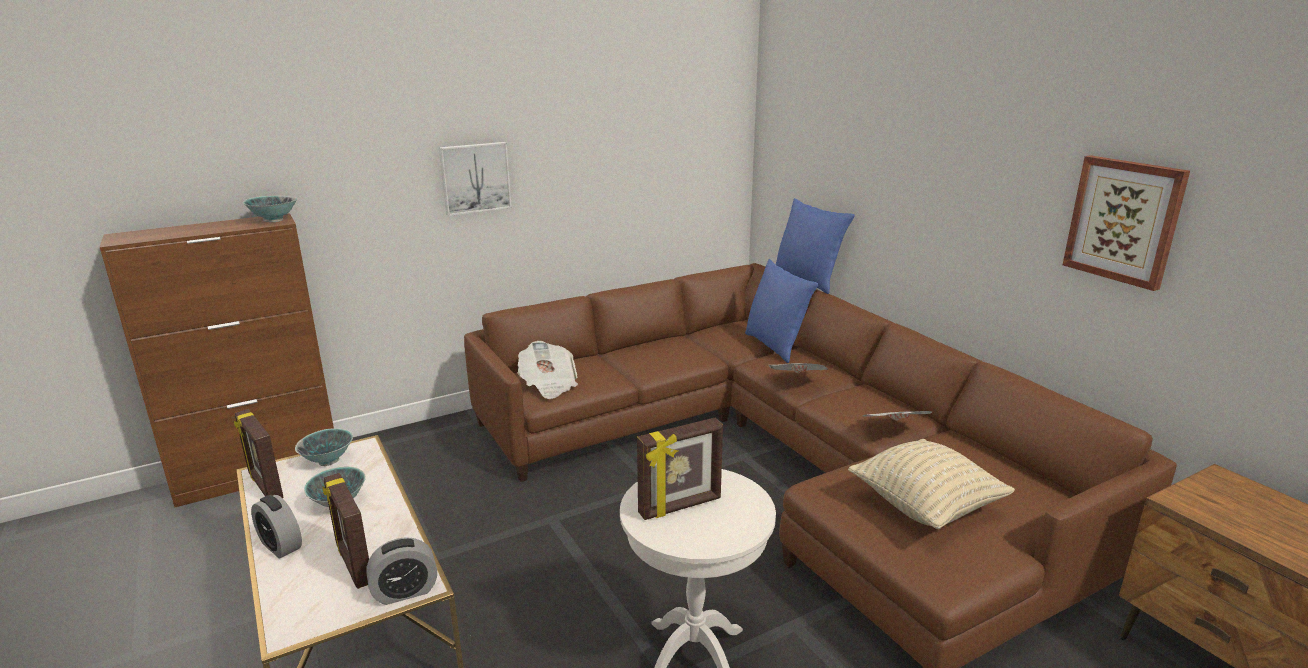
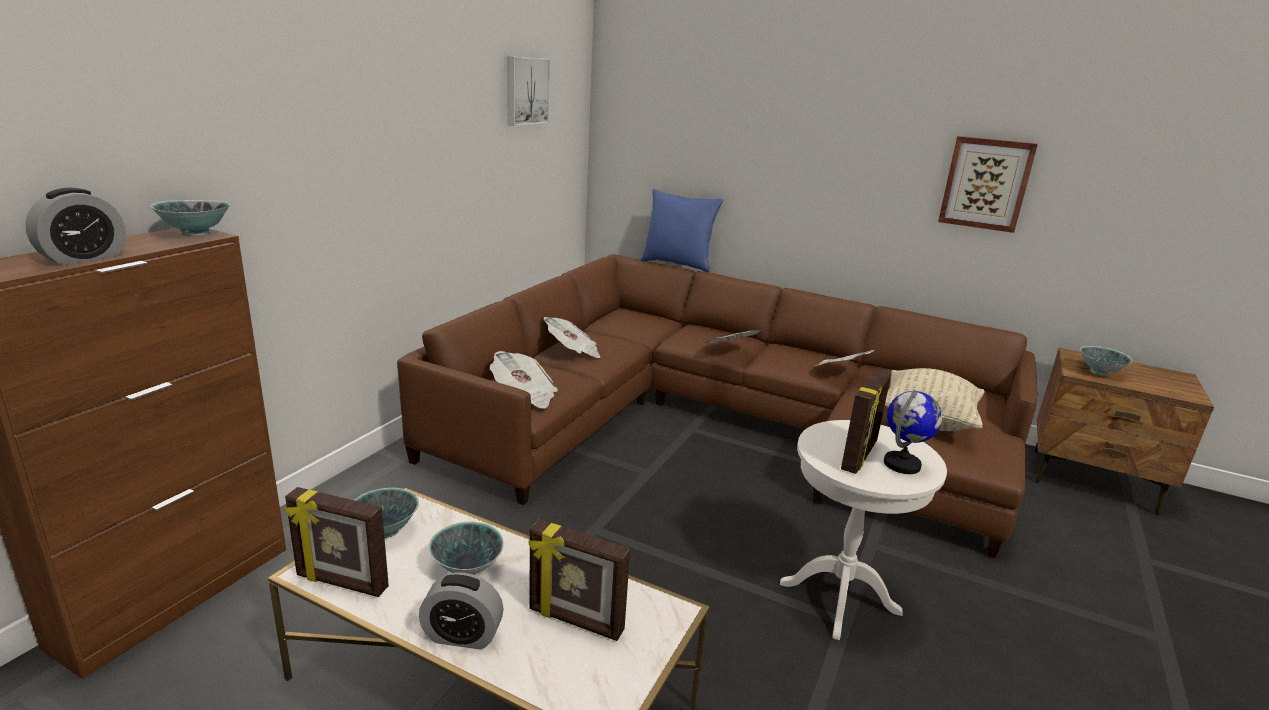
camera: 35 degrees left, 0 degrees up
(405, 592) = (666, 624): alarm clock -> alarm clock (84, 258)
(475, 177) = (385, 174): picture -> picture (526, 91)
(640, 354) = (573, 352): none -> newspaper
(710, 527) = (902, 464): none -> globe
(776, 346) = (673, 325): blue pillow -> none
(1222, 509) = (1099, 372): none -> bowl

